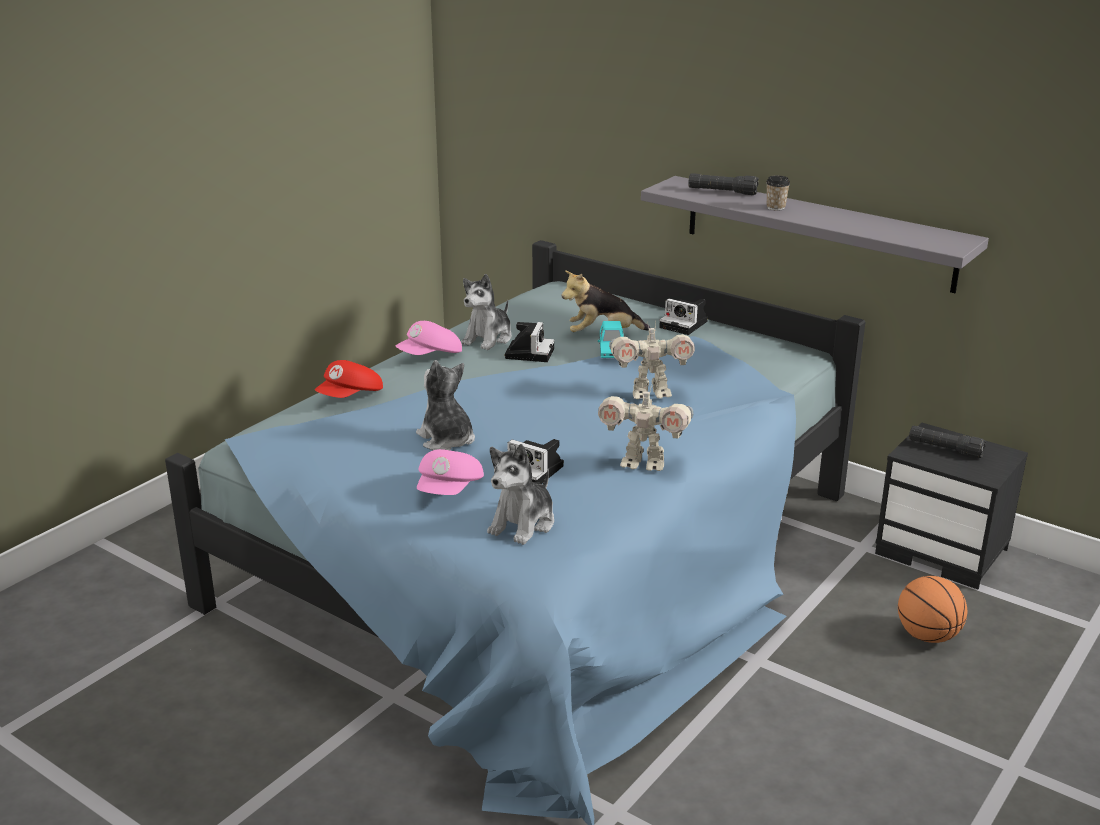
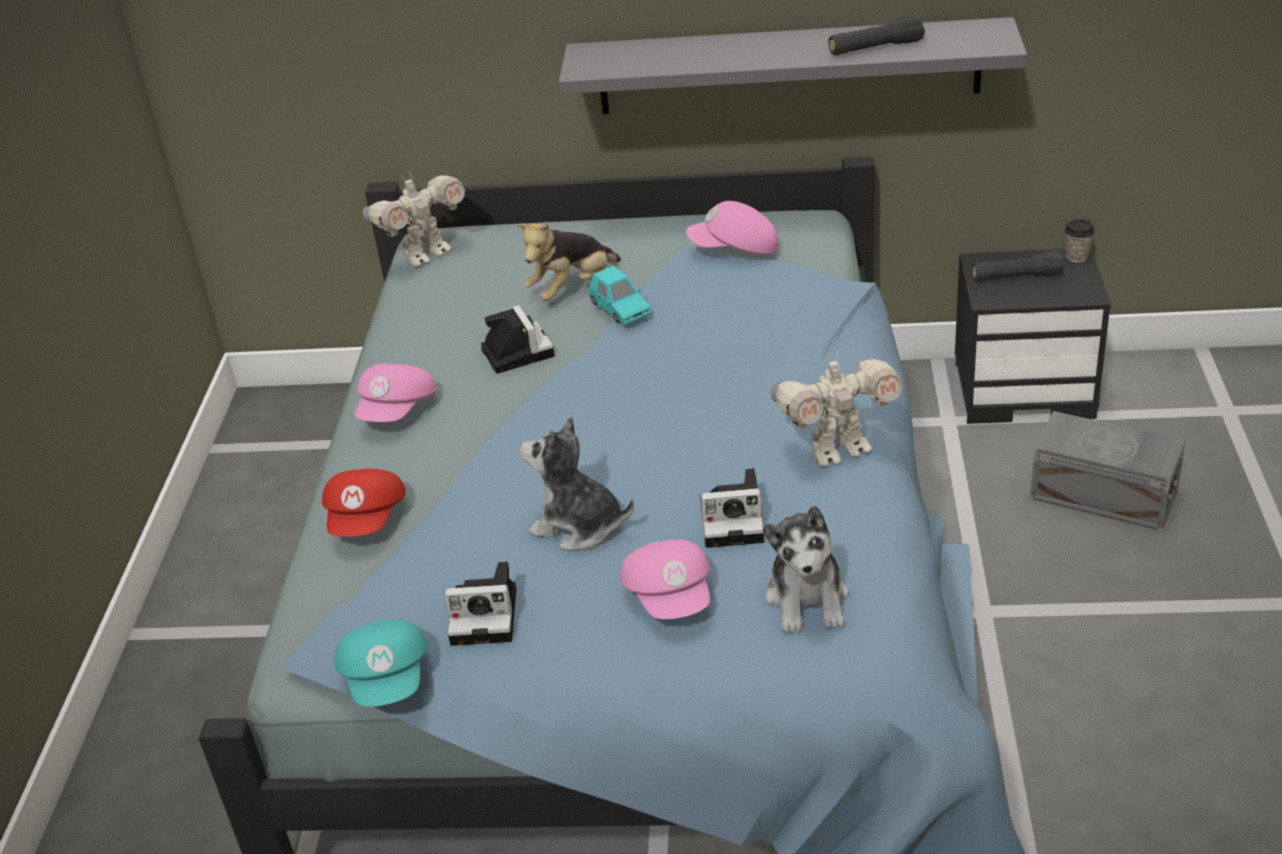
camera: 30 degrees left, 10 degrees up
(264, 464) = (388, 679): none -> turquoise cap
(488, 338) = (440, 353): plush toy -> none
(650, 394) = (733, 350): toy robot -> toy robot (425, 254)
(685, 325) = (650, 235): camera -> camera (487, 615)
(722, 192) = (657, 50): black flashlight -> black flashlight (875, 48)
(723, 346) = (735, 249): none -> pink cap
(775, 207) = (747, 52): cup -> cup (1076, 257)
(927, 636) = (1104, 496): basketball -> grey storage box

